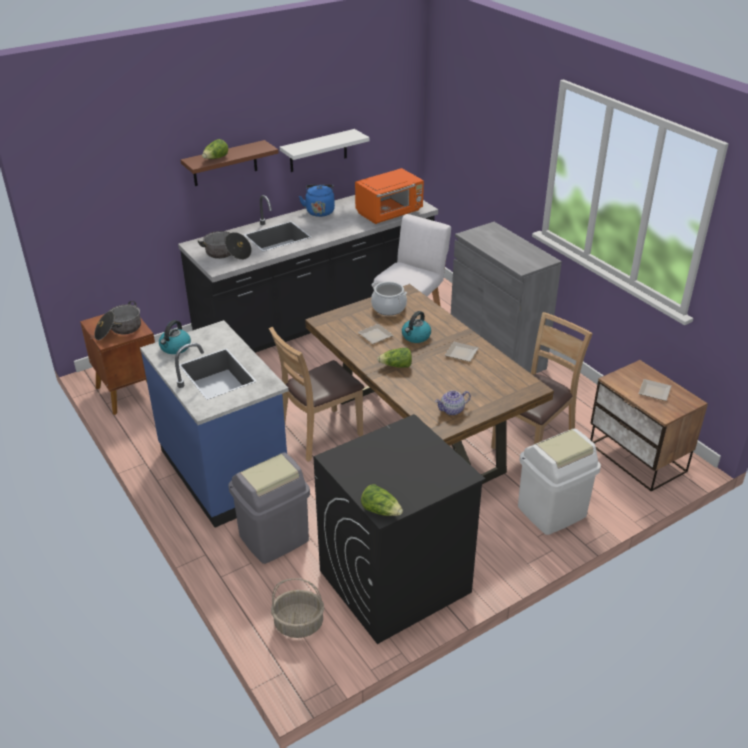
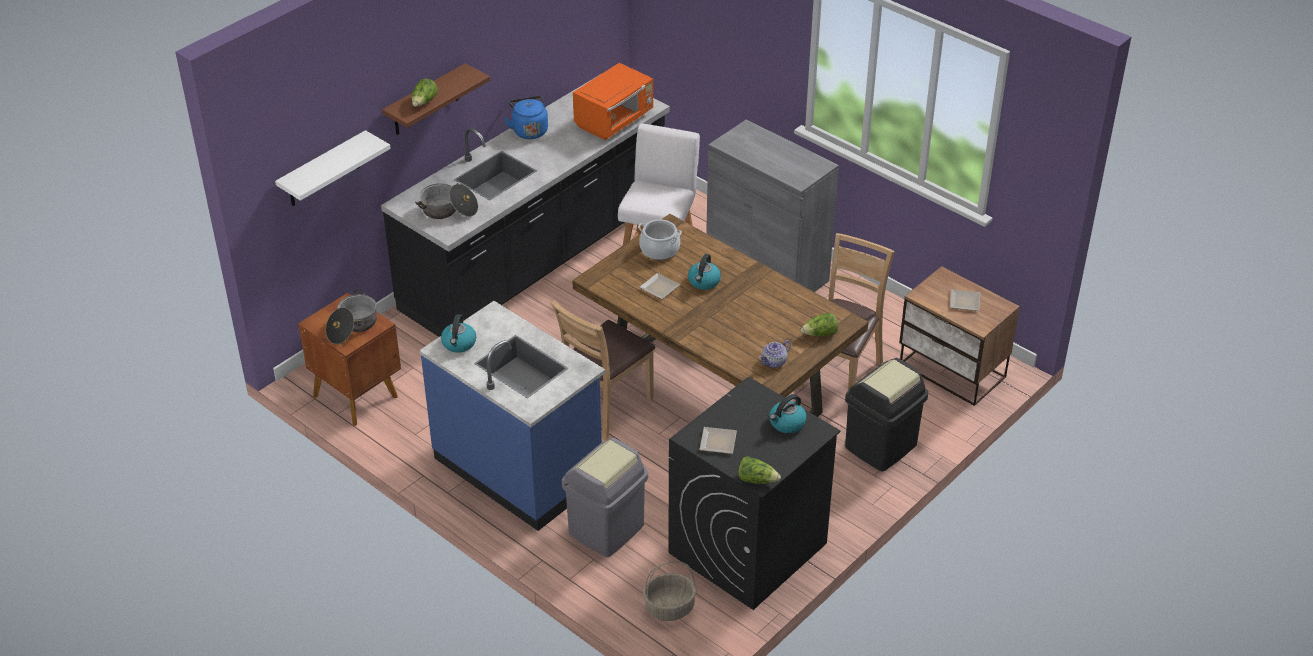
camera: 15 degrees left, 5 degrees up
(318, 151) = (520, 59): white shelf -> white shelf (323, 170)
(396, 366) = (697, 321): lettuce -> lettuce (820, 334)
(433, 462) = (786, 423): none -> kettle
(460, 353) = (759, 294): plate -> plate (716, 443)
(552, 512) = (881, 447): white trash can -> black trash can

